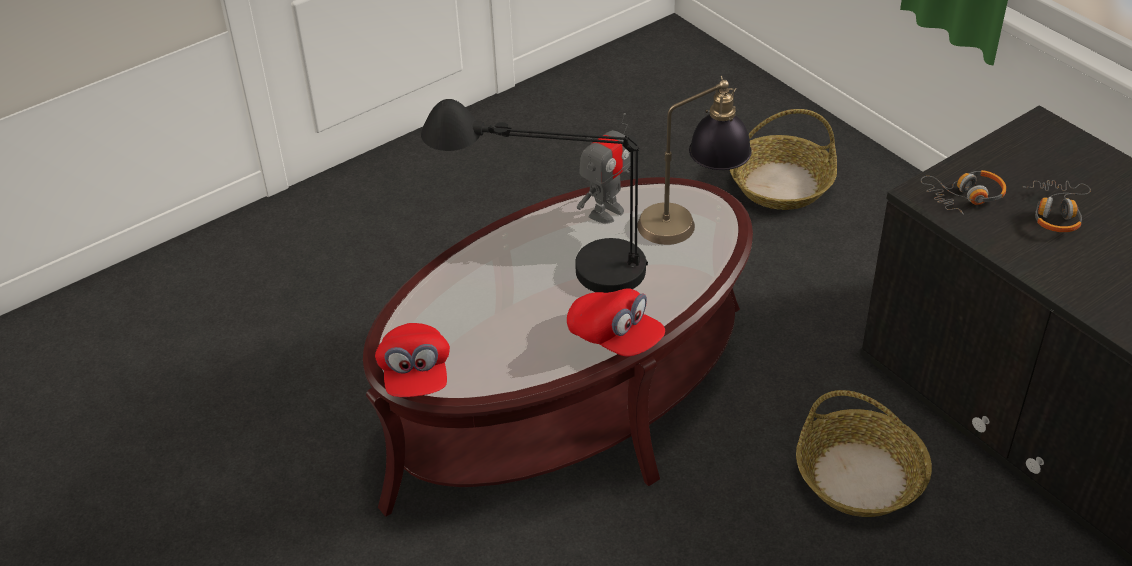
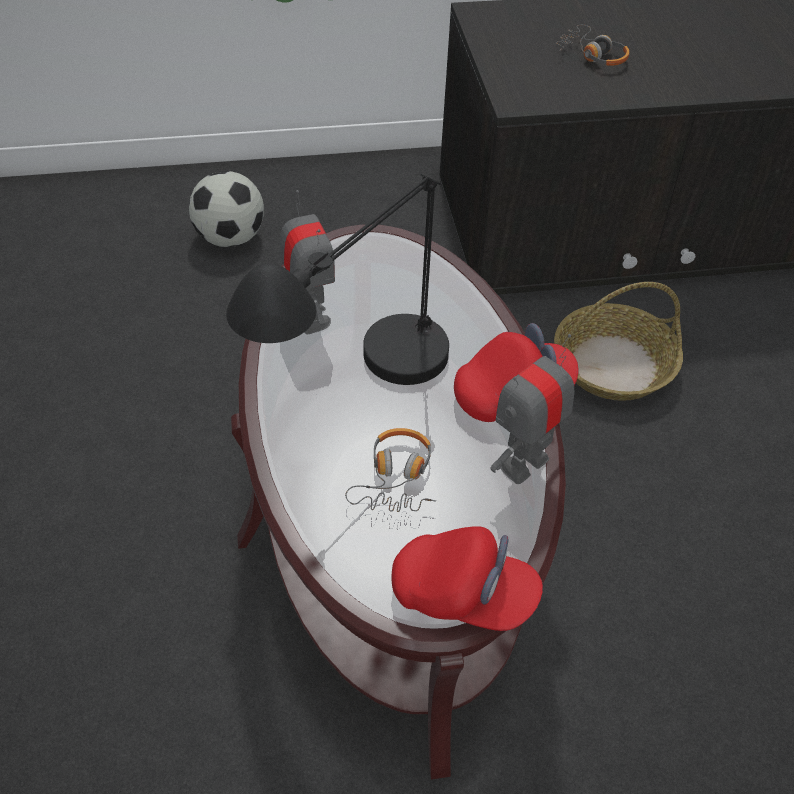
camera: 65 degrees left, 5 degrees up
(549, 366) = (524, 464): none -> toy robot
(691, 223) = (382, 267): table lamp -> none
(781, 184) = (230, 238): basket -> football
(965, 197) = (538, 84): headphones -> headphones (395, 478)

